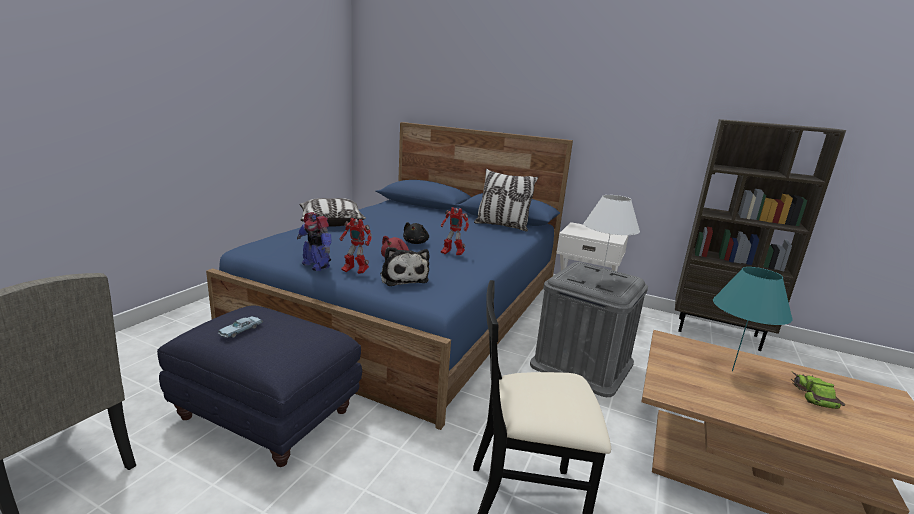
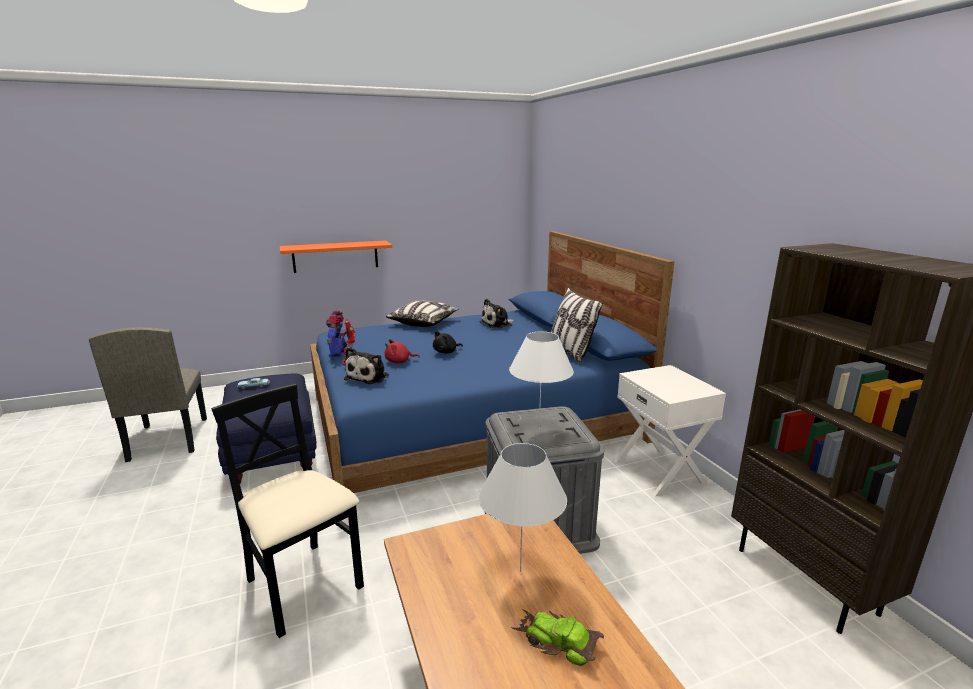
camera: 45 degrees right, 0 degrees up
(174, 153) = (335, 256): none -> orange shelf
(399, 213) = (497, 324): none -> plush toy
(452, 254) = (450, 368): toy robot -> none
(732, 371) = (520, 571): turquoise table lamp -> white table lamp
(813, 394) = (556, 641): toy car -> toy car turned 120 degrees counterclockwise

